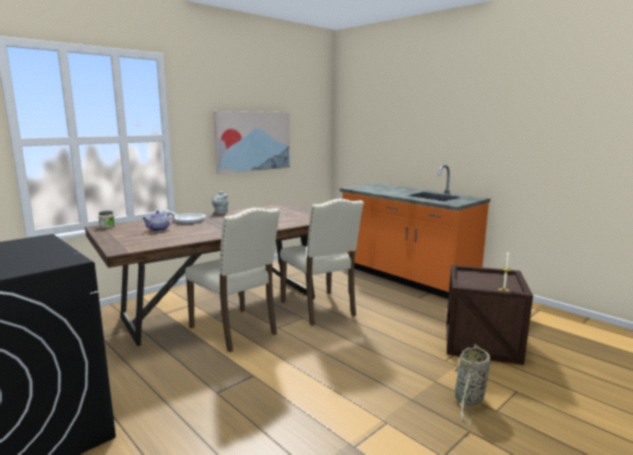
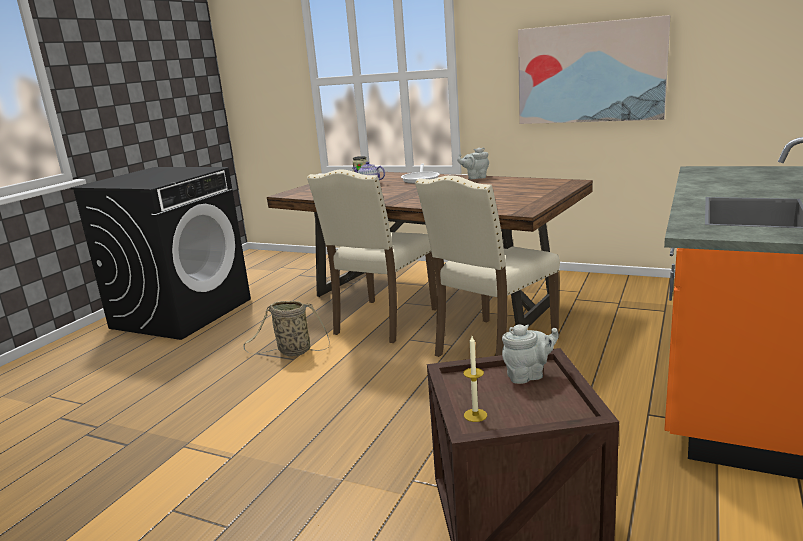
camera: 70 degrees right, 5 degrees up
(468, 400) = (302, 518): basket -> basket (292, 351)
(470, 276) = (528, 375): none -> grey teapot

